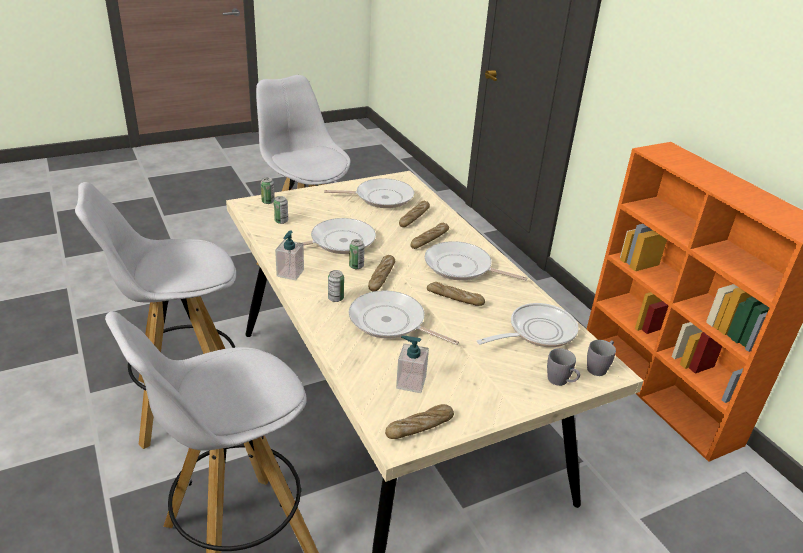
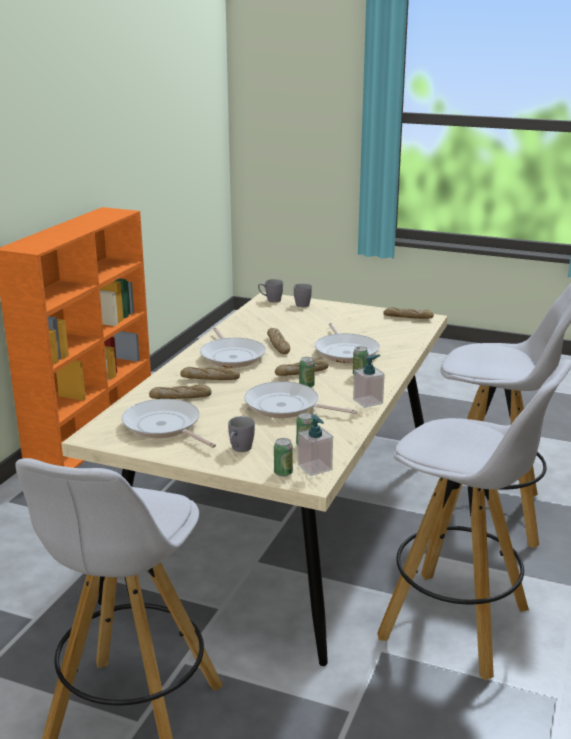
camera: 130 degrees left, 10 degrees down
(314, 203) = (239, 449): none -> grey mug
(411, 382) = (384, 329): soap dispenser -> soap dispenser (315, 467)
(537, 332) = (267, 318): frying pan -> none

